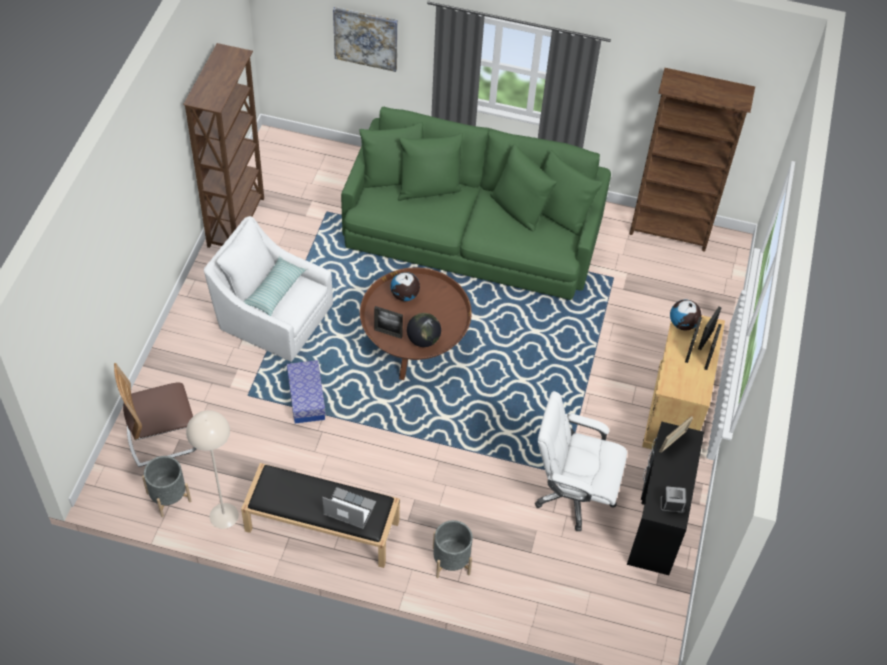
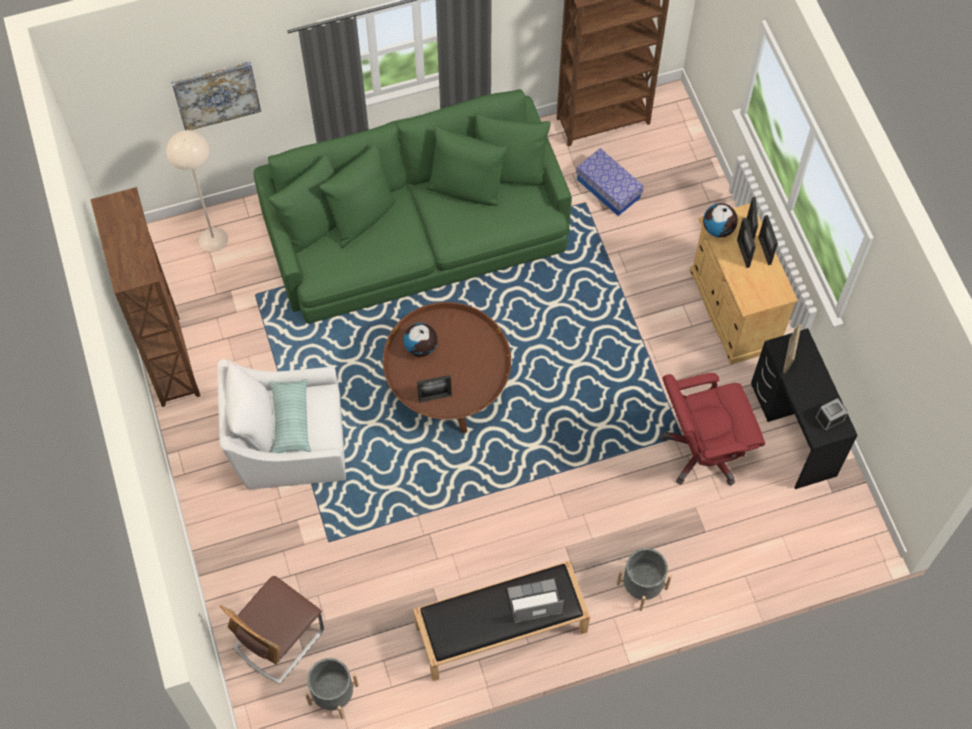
camera: 30 degrees left, 10 degrees up
(224, 515) = (401, 678): beige floor lamp -> beige floor lamp (213, 239)
(306, 398) = (388, 508): storage box -> storage box (608, 188)
(423, 340) = (473, 384): globe -> none
(573, 494) = (702, 451): white office chair -> red office chair

